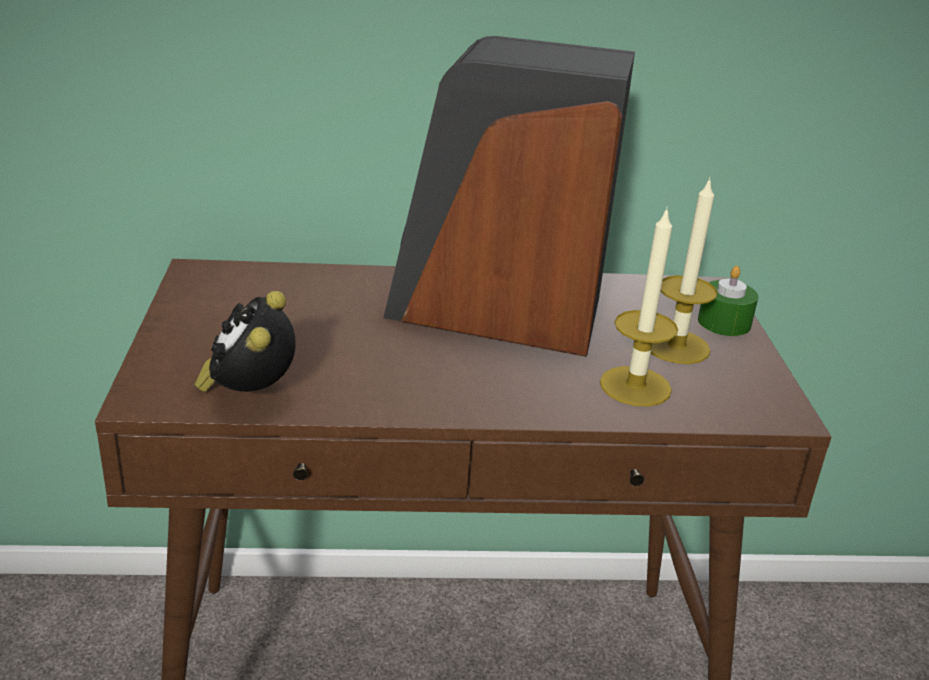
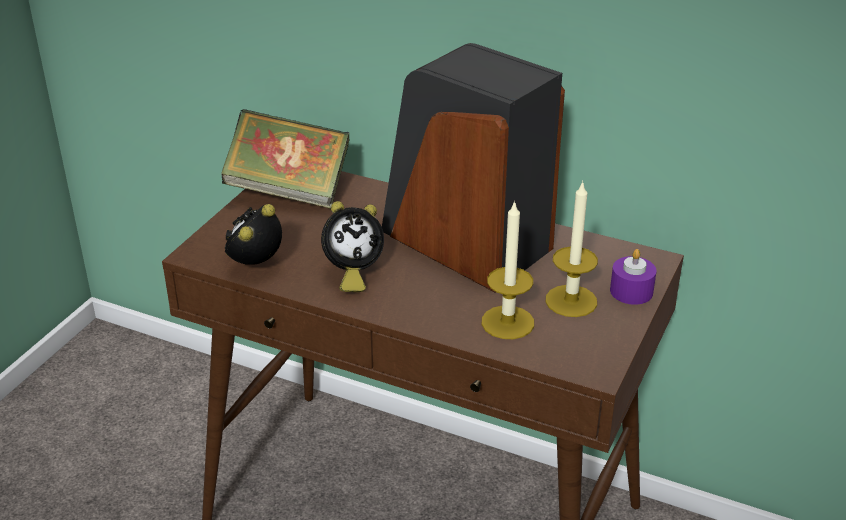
camera: 30 degrees right, 5 degrees up
(218, 295) = (289, 190): none -> book
(393, 375) = (351, 274): none -> alarm clock
(724, 322) = (631, 291): green candle -> purple candle

